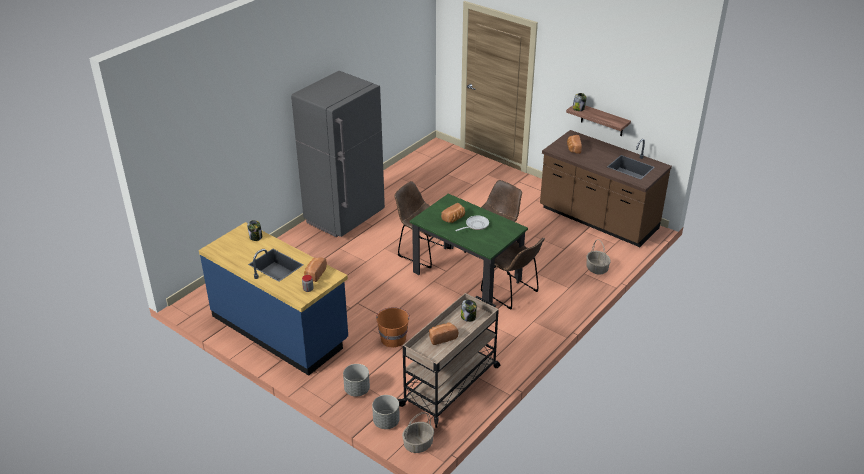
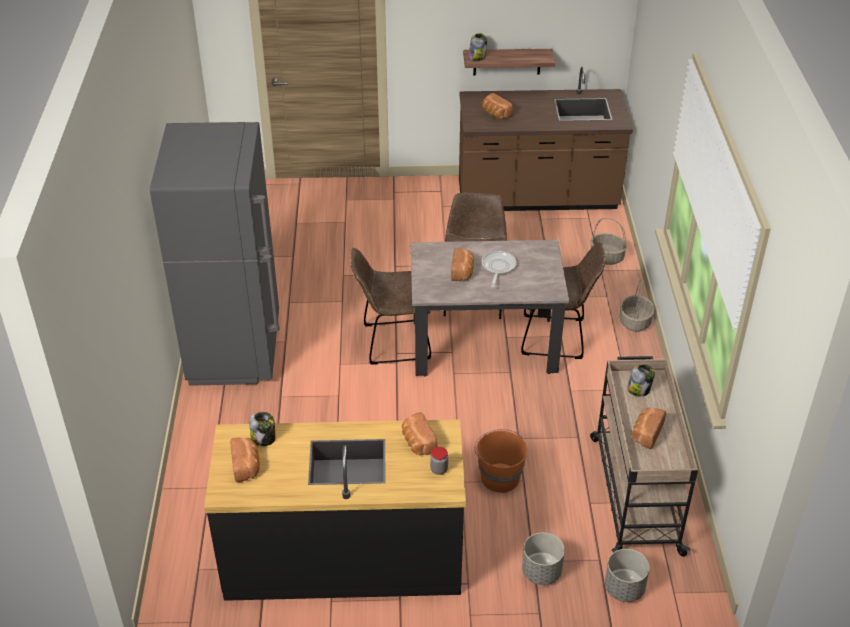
camera: 40 degrees left, 5 degrees up
(234, 244) = (246, 466): none -> bread
(280, 329) = (343, 556): blue counter -> black counter
(418, 444) = (690, 590): basket -> basket (634, 322)
(467, 276) = (484, 345): green dining table -> beige dining table

